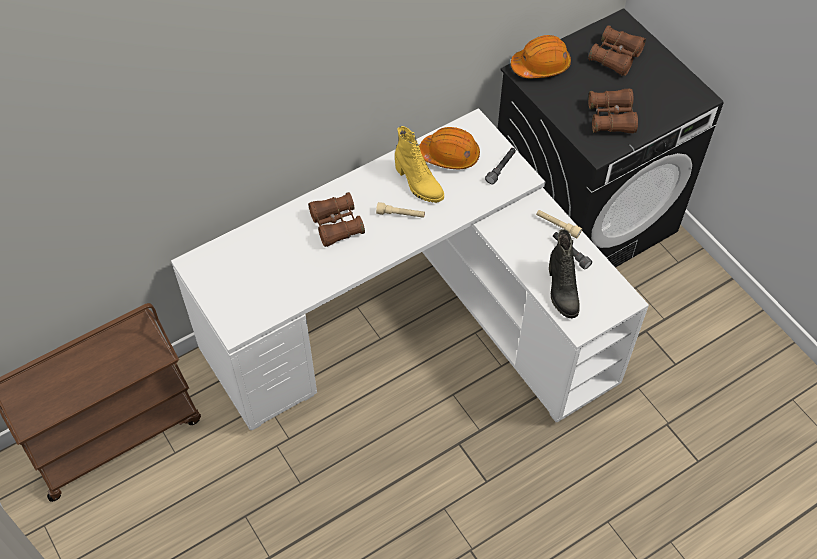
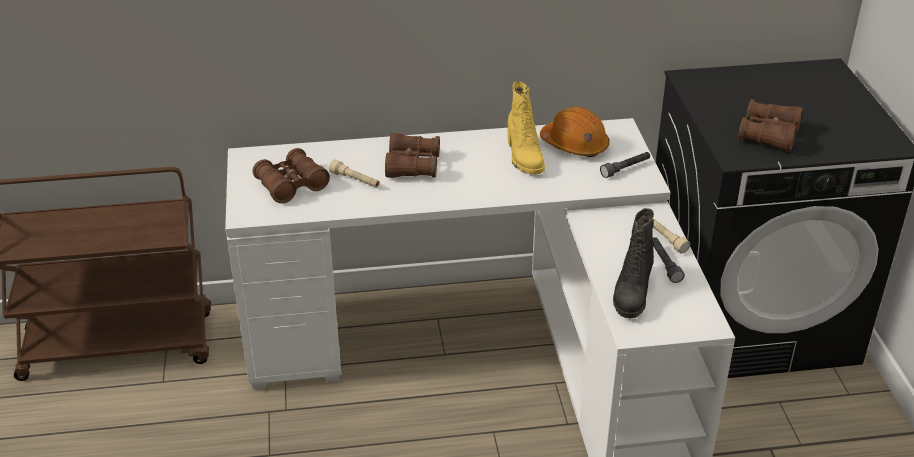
camera: 25 degrees right, 20 degrees down
(400, 214) = (486, 176): beige flashlight -> beige flashlight (355, 180)
(541, 66) = (712, 79): orange hard hat -> none
(615, 57) = (806, 91): brown binoculars -> brown binoculars (291, 185)

